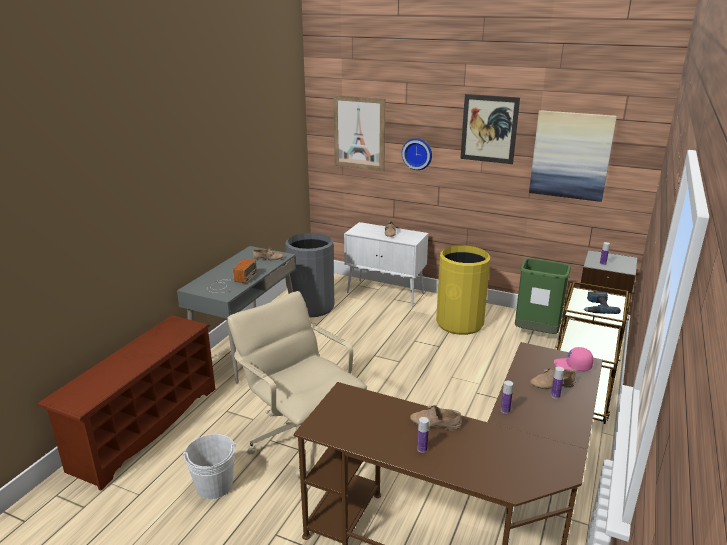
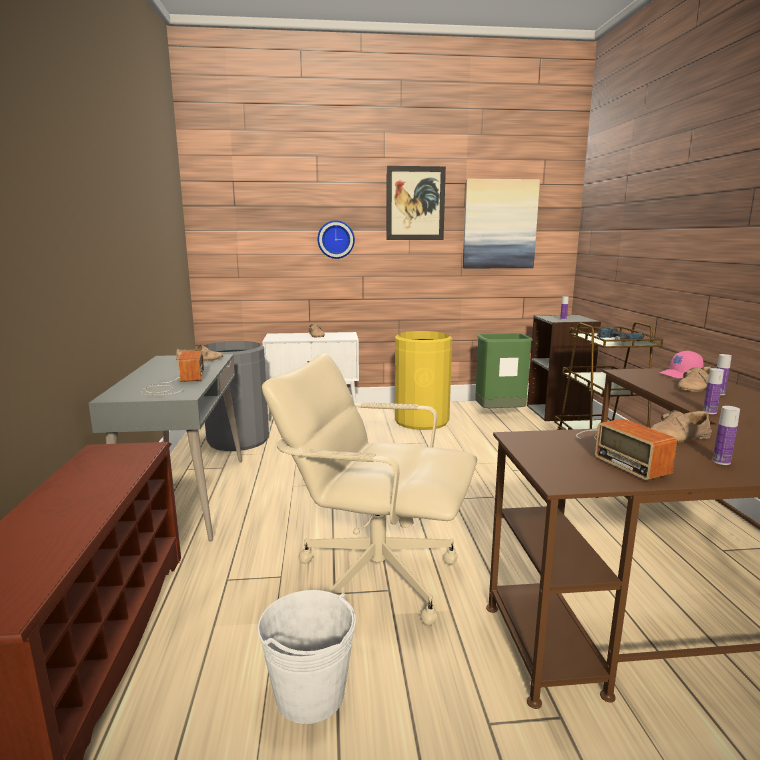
camera: 30 degrees left, 10 degrees down
(359, 133) = (259, 221): picture -> none
(380, 420) = (621, 451): none -> radio

